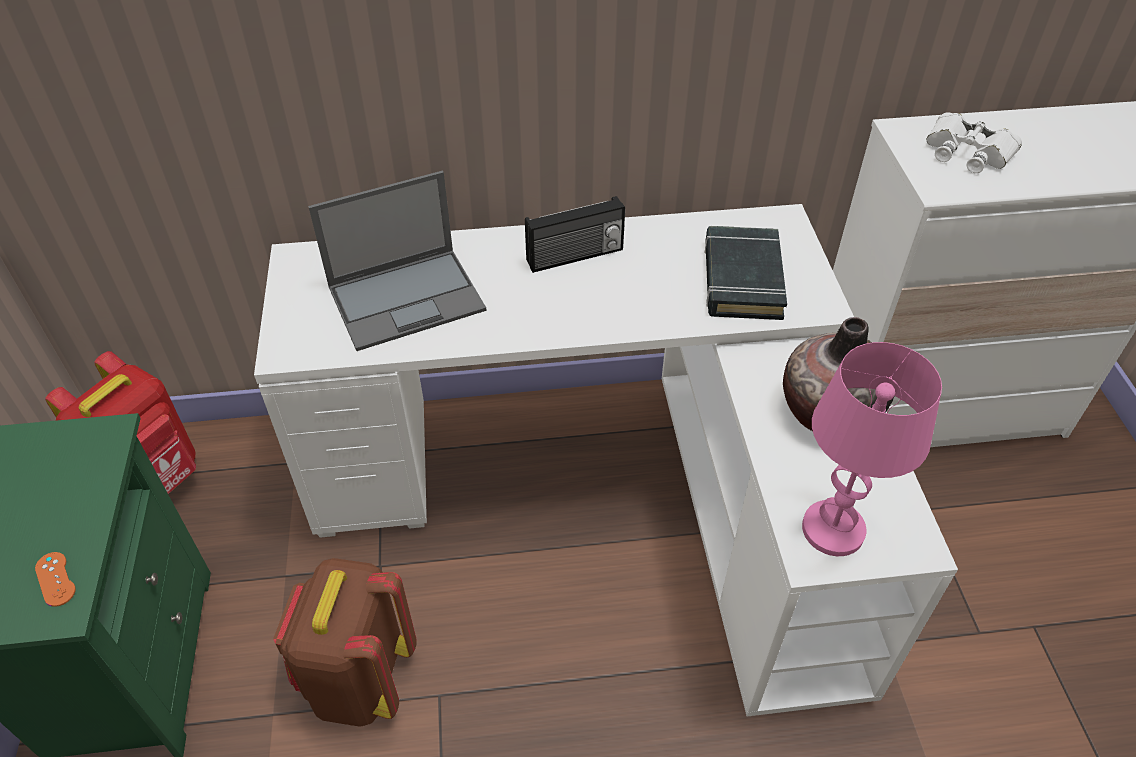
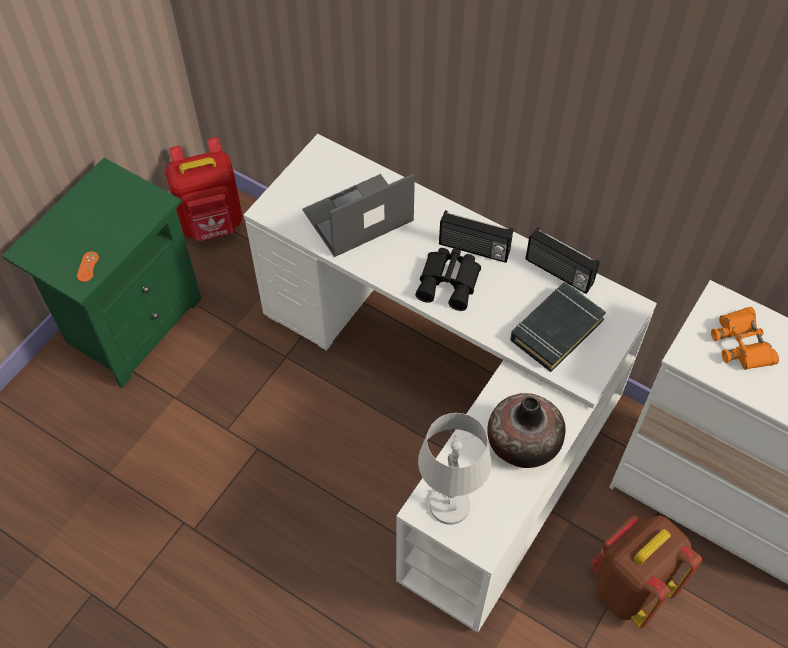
camera: 40 degrees right, 10 degrees up
(358, 679) = (226, 410): brown backpack -> brown backpack (629, 586)
(408, 298) = (357, 216): laptop -> laptop turned 135 degrees clockwise
(585, 300) = (450, 282): none -> black binoculars
(684, 230) = (558, 273): none -> radio
(833, 529) = (450, 505): pink table lamp -> white table lamp
(967, 152) = (742, 343): white binoculars -> orange binoculars

